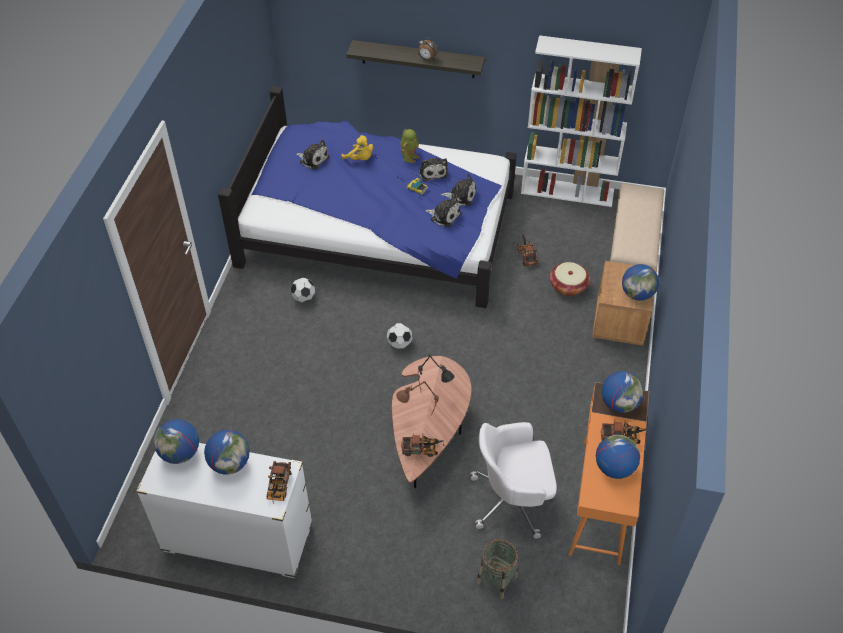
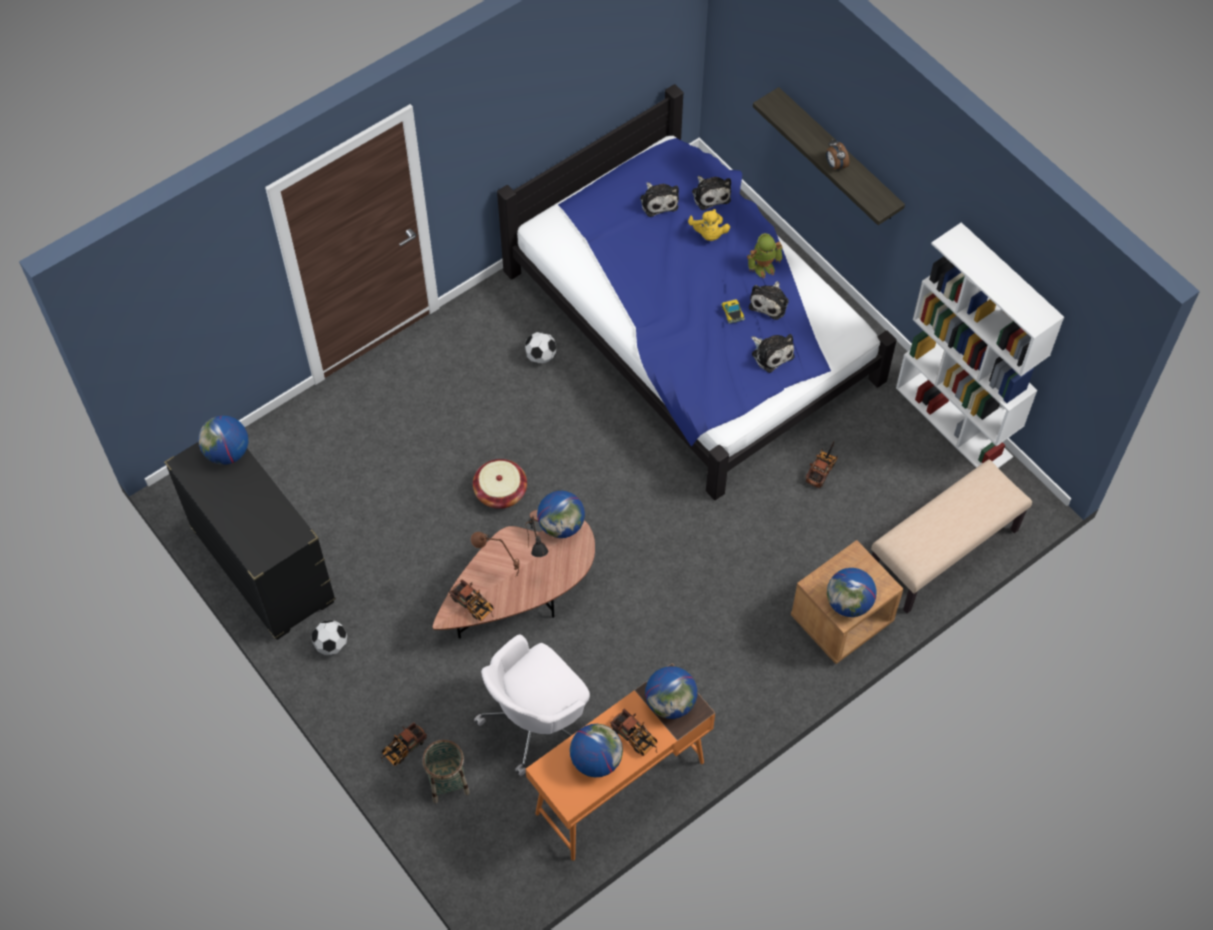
camera: 40 degrees right, 10 degrees up
(230, 463) = (258, 493): globe -> globe (561, 525)
(237, 539) = (263, 566): white dresser -> black dresser
(279, 487) = (277, 547): toy truck -> toy truck (402, 749)
(399, 344) = (587, 476): football -> football (331, 645)
(444, 216) = (728, 366): plush toy -> plush toy (710, 194)
(512, 500) = (536, 720): white office chair -> white office chair turned 75 degrees counterclockwise
(568, 286) = (830, 538): basket -> basket (500, 492)

